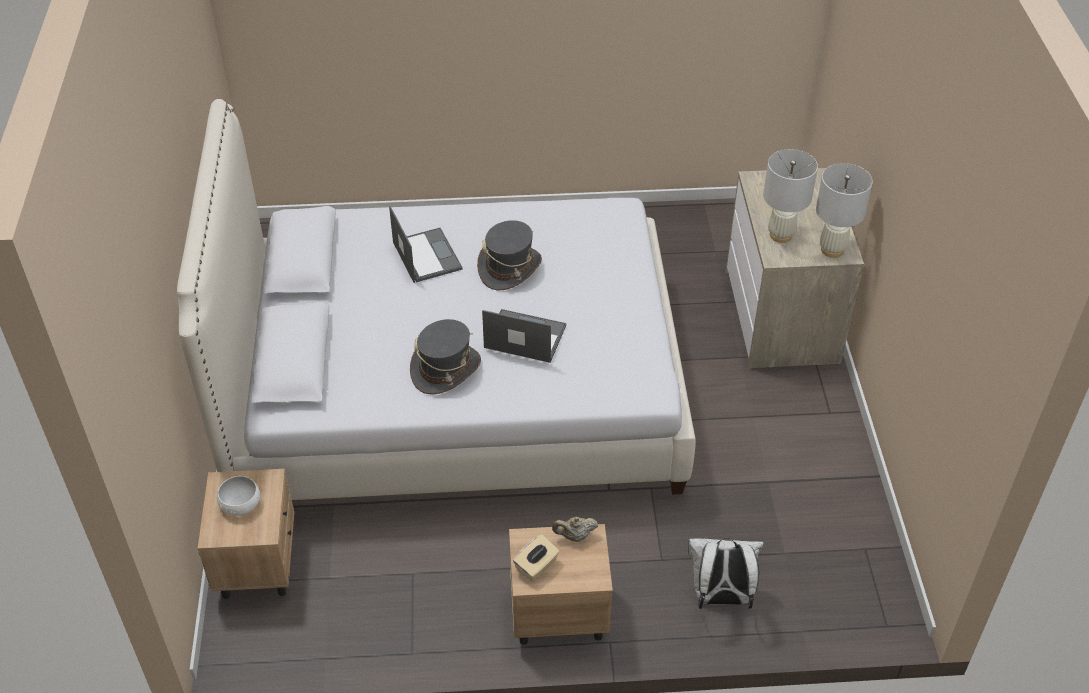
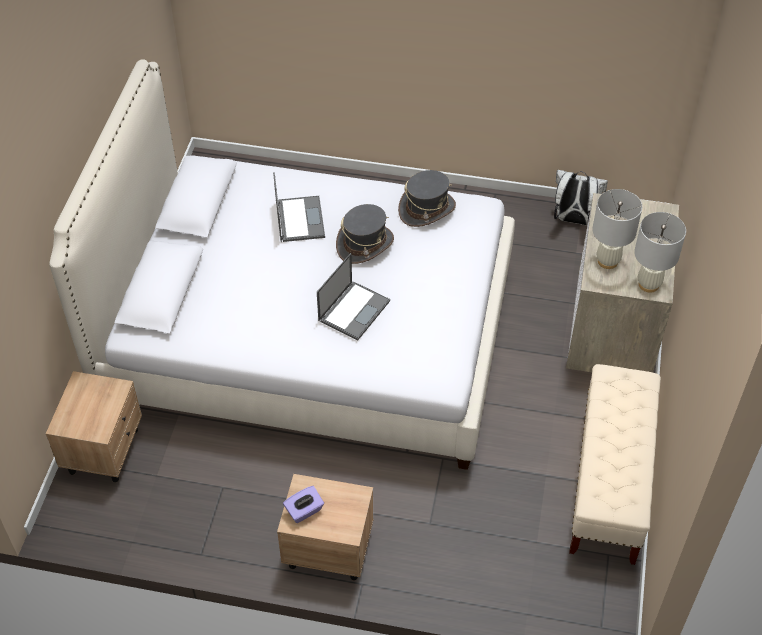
camera: 15 degrees right, 5 degrees up
(240, 504) = (89, 403): white bowl -> none
(446, 369) = (280, 325): grey hat -> grey hat (427, 209)
(524, 337) = (354, 310): laptop -> laptop turned 90 degrees clockwise
(536, 566) = (304, 511): beige tissue box -> purple tissue box
(575, 536) = (344, 492): beige teapot -> none
(720, 598) = (467, 568): white backpack -> white backpack (573, 220)
(838, 476) = (609, 484): none -> beige bench

